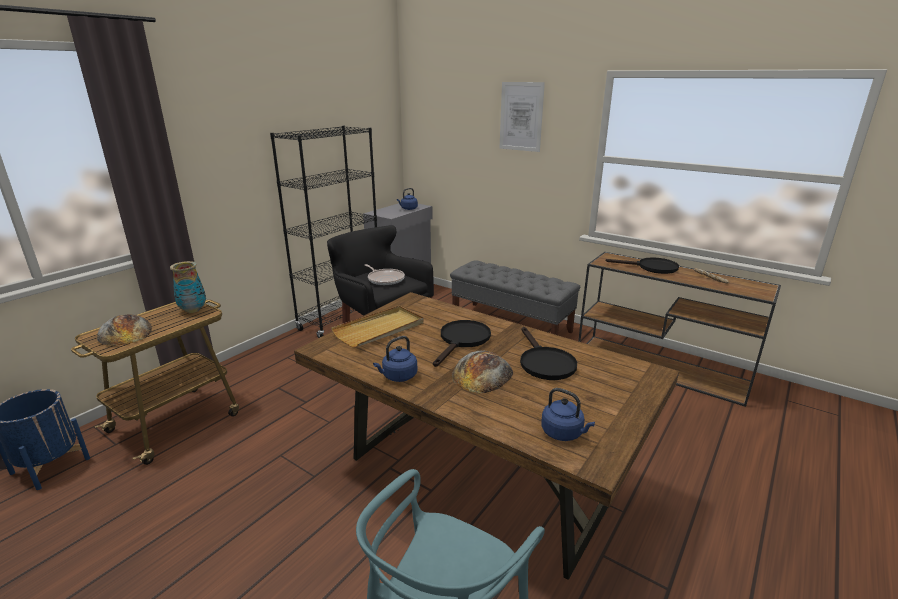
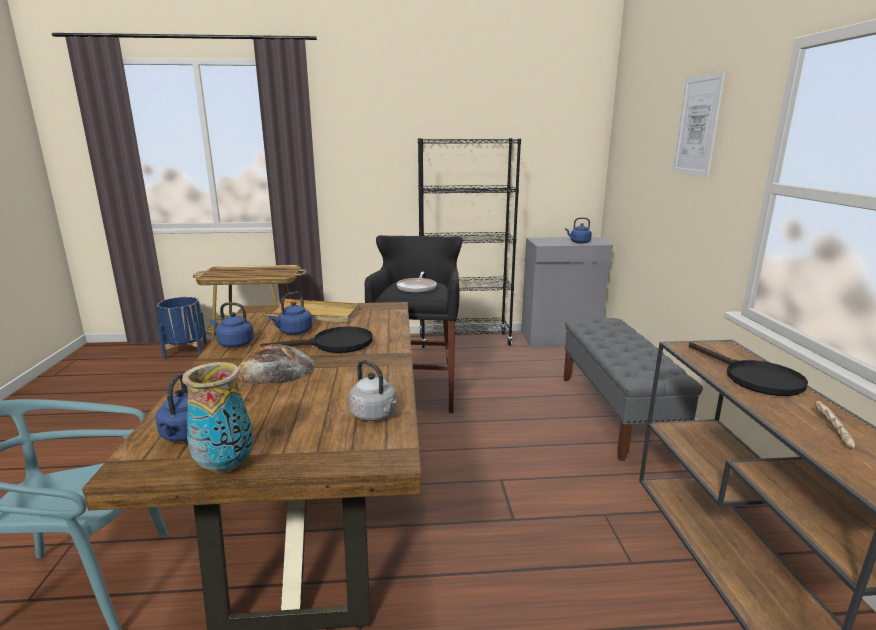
camera: 50 degrees right, 5 degrees down
(125, 332) = (230, 272): bread -> none
(193, 310) = (283, 272): vase -> vase (225, 465)
(410, 347) = (294, 332): none -> blue kettle
(544, 362) = (334, 388): black frying pan -> none
(599, 361) = (375, 415): none -> grey kettle

